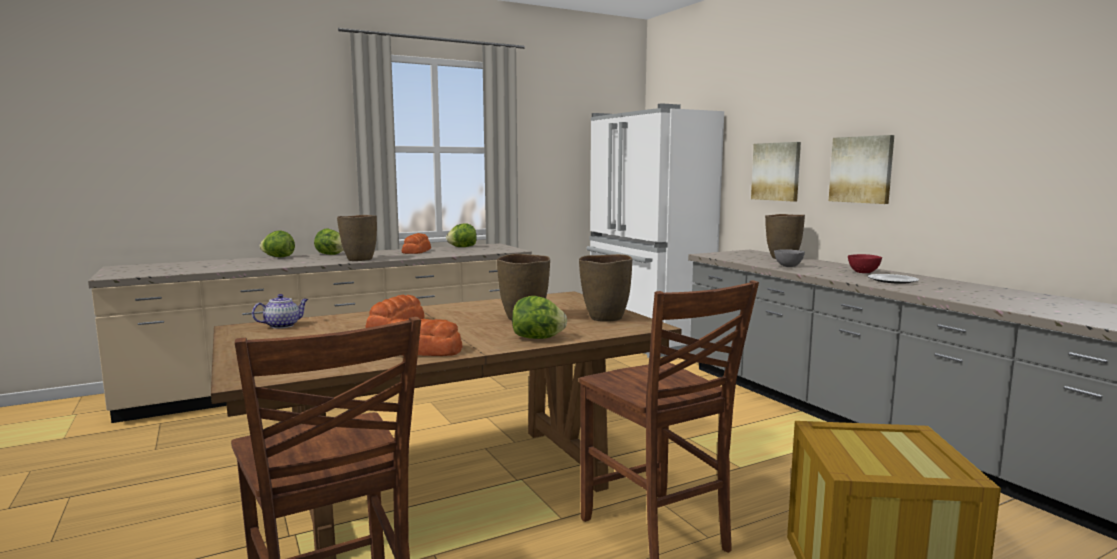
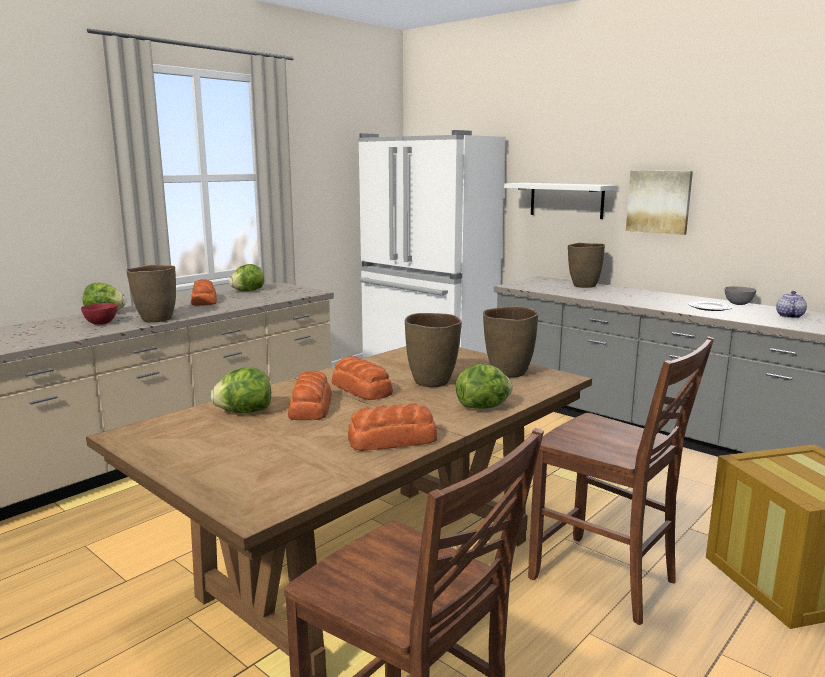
camera: 20 degrees left, 5 degrees up
(278, 257) = (40, 323): lettuce -> lettuce (244, 412)
(282, 325) = (177, 425): teapot -> teapot (789, 316)
(456, 318) = (362, 389): none -> bread
(776, 171) = (566, 200): picture -> white shelf
(788, 266) = (604, 296): grey bowl -> grey bowl (738, 304)
(864, 272) = (674, 300): red bowl -> red bowl (101, 323)

